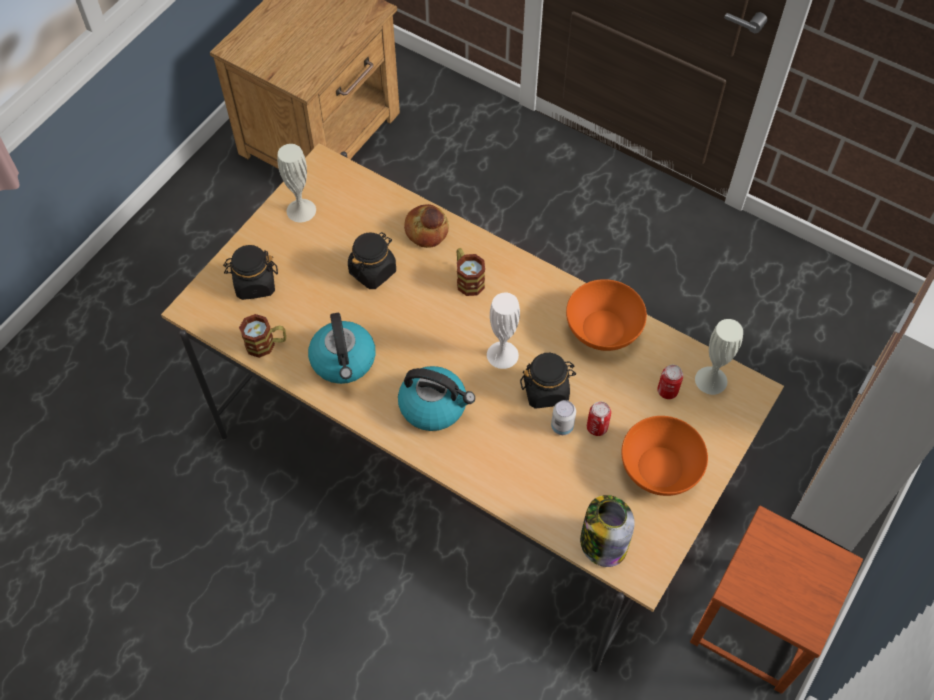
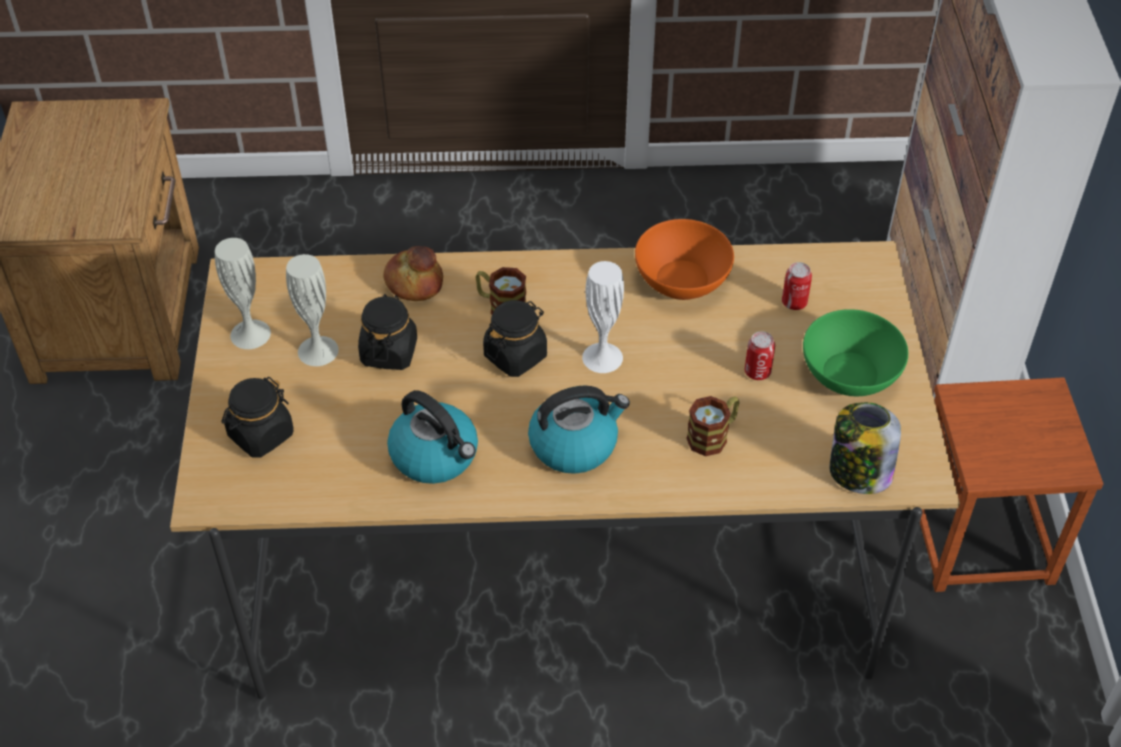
camera: 35 degrees left, 10 degrees down
(266, 344) = (330, 487): mug -> mug (713, 435)
(546, 390) = (677, 366): black jar -> black jar (515, 355)
(562, 426) = (723, 390): can -> none
(660, 468) = (850, 374): orange bowl -> green bowl
(711, 380) = (825, 271): white vase -> white vase (318, 351)

